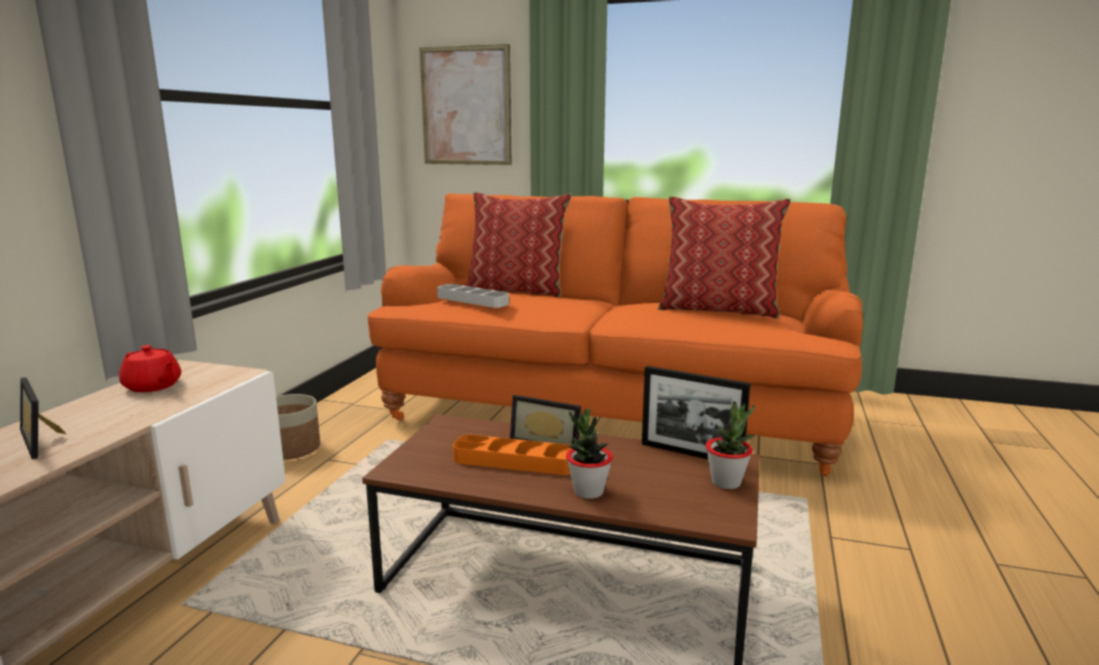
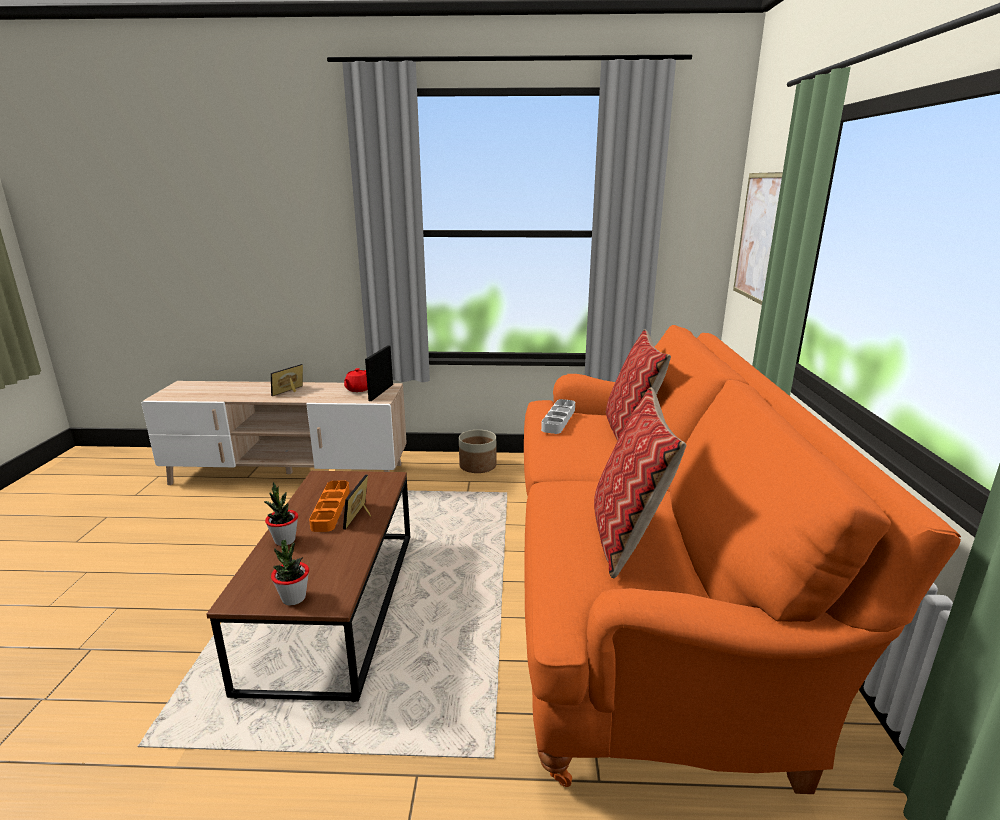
camera: 75 degrees right, 5 degrees up
(691, 454) = (345, 579): picture frame -> picture frame (381, 392)

